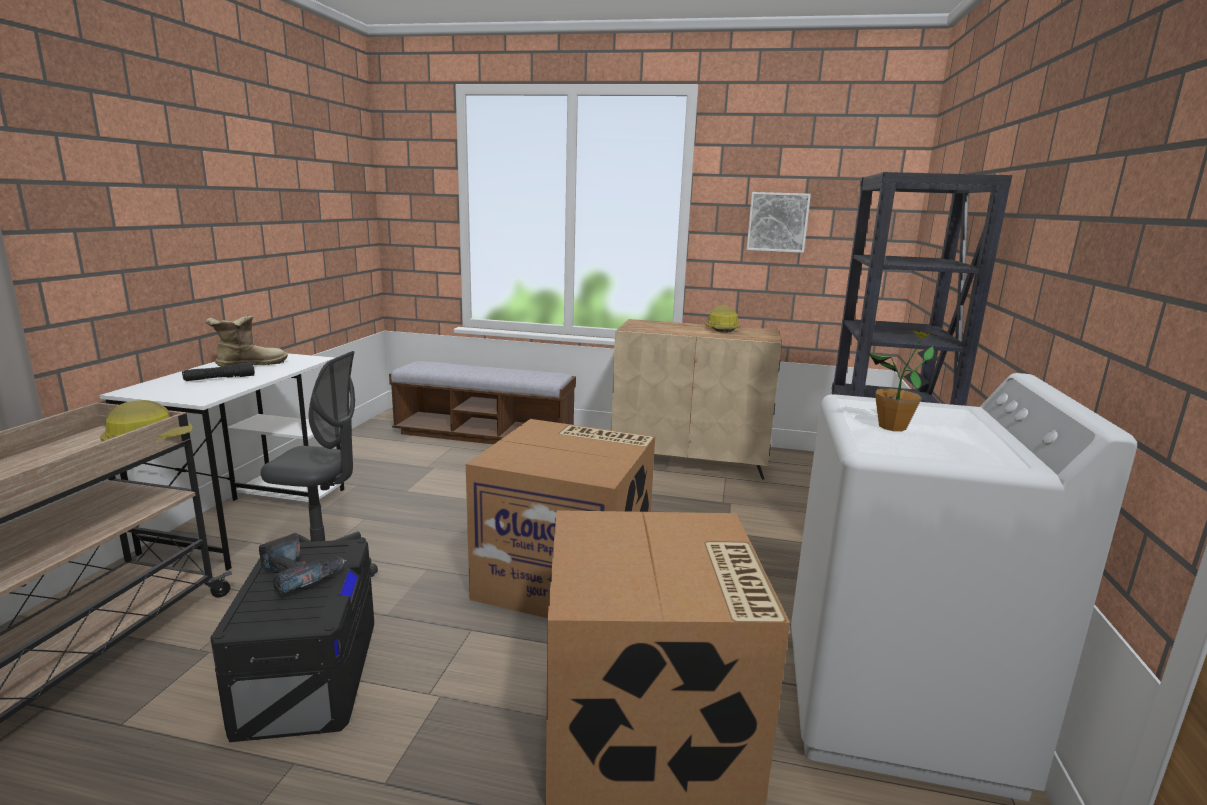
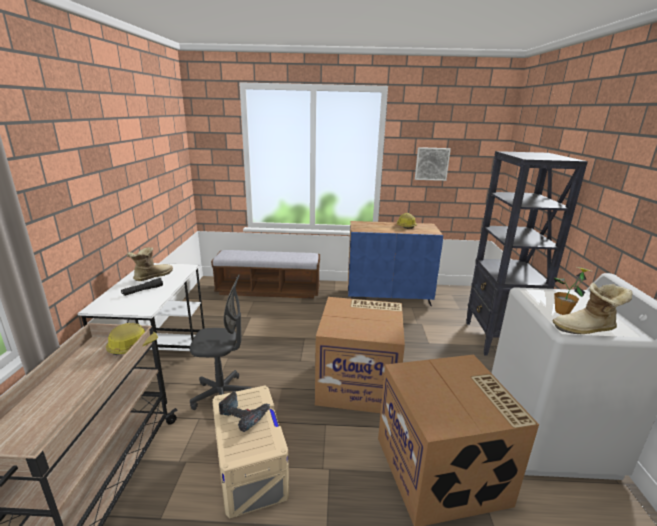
camera: 10 degrees left, 5 degrees up
(308, 672) = (250, 466): black storage box -> beige storage box
(690, 459) = (388, 297): beige cabinet -> blue cabinet
(918, 450) = (586, 330): none -> boot

